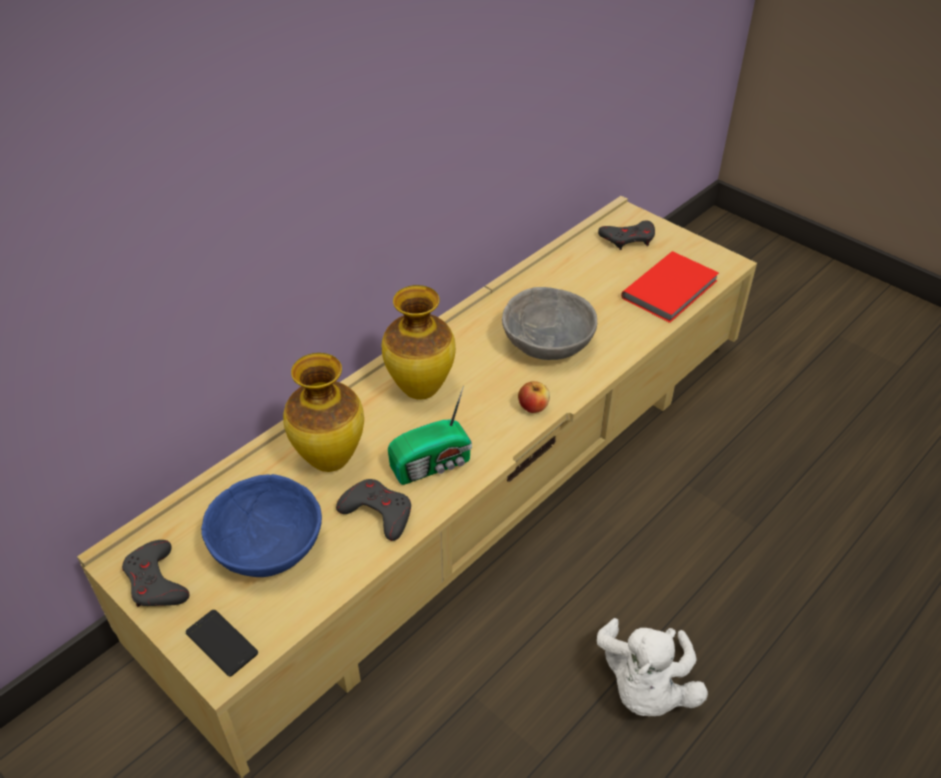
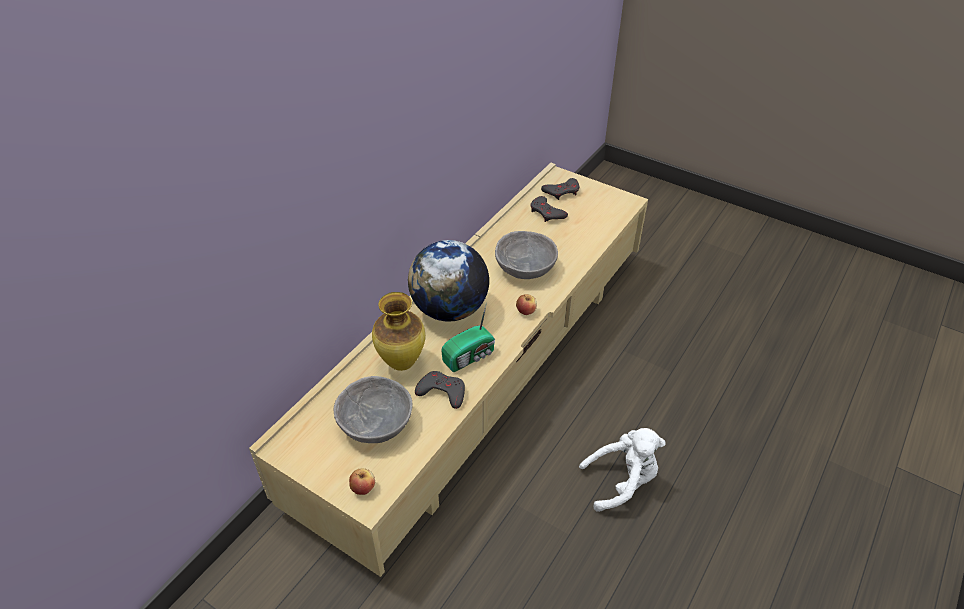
camera: 10 degrees left, 0 degrees up
(156, 581) = (307, 456): grey game controller -> grey game controller (547, 213)
(221, 643) = (363, 488): phone -> apple
(268, 545) = (376, 423): blue bowl -> grey bowl
(421, 391) = (450, 309): vase -> globe
(644, 687) = (622, 481): white plush toy -> white plush toy turned 105 degrees counterclockwise
(672, 289) = (598, 223): red book -> none

